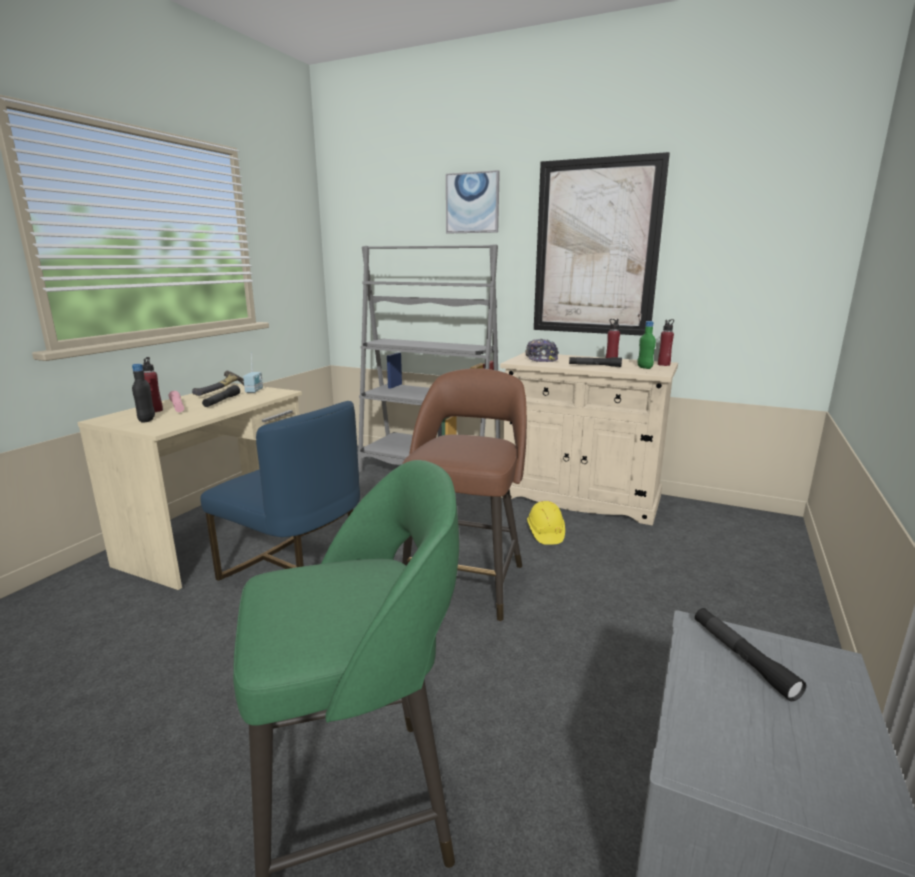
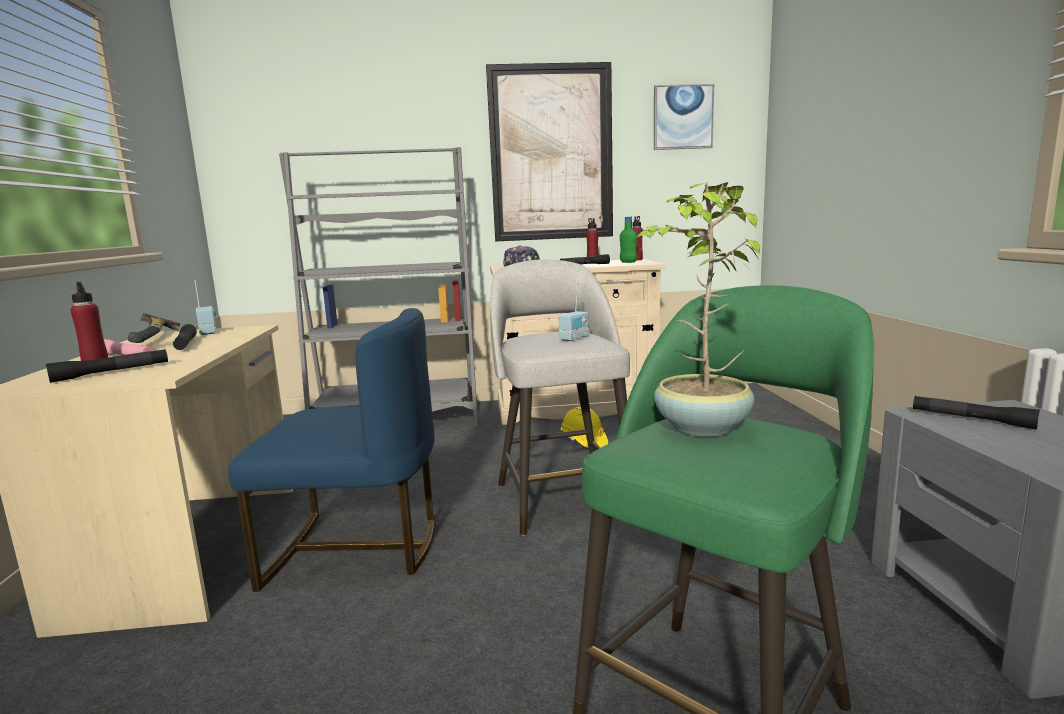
camera: 30 degrees left, 5 degrees down
(147, 420) = (111, 372): black bottle -> black flashlight
(345, 580) = (700, 428): none -> potted plant
(466, 581) = (562, 497): brown stool -> grey stool
(472, 203) = (410, 106): picture -> picture (682, 117)
(475, 449) = (575, 338): none -> radio

